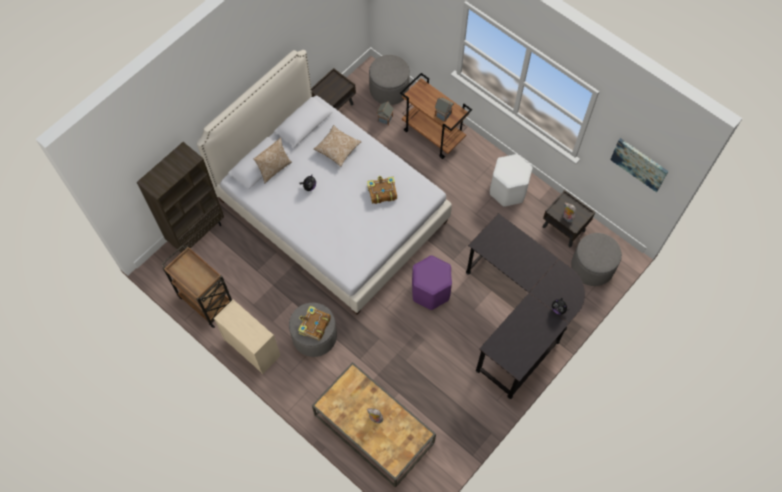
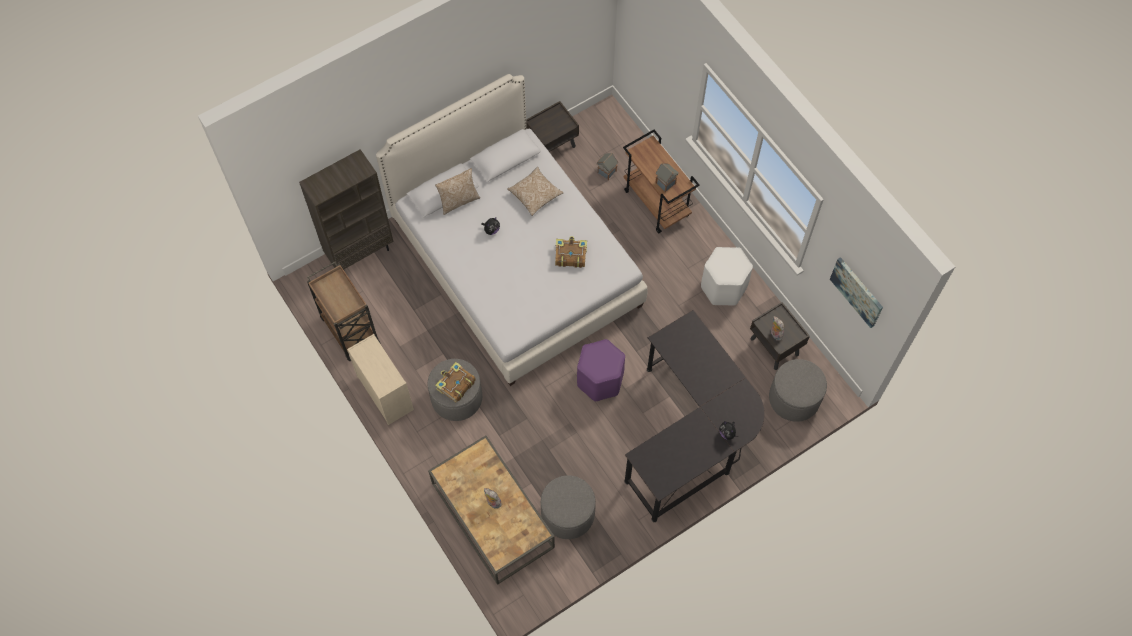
camera: 15 degrees right, 0 degrees up
(389, 89) = (621, 139): grey ottoman -> grey ottoman (568, 514)

